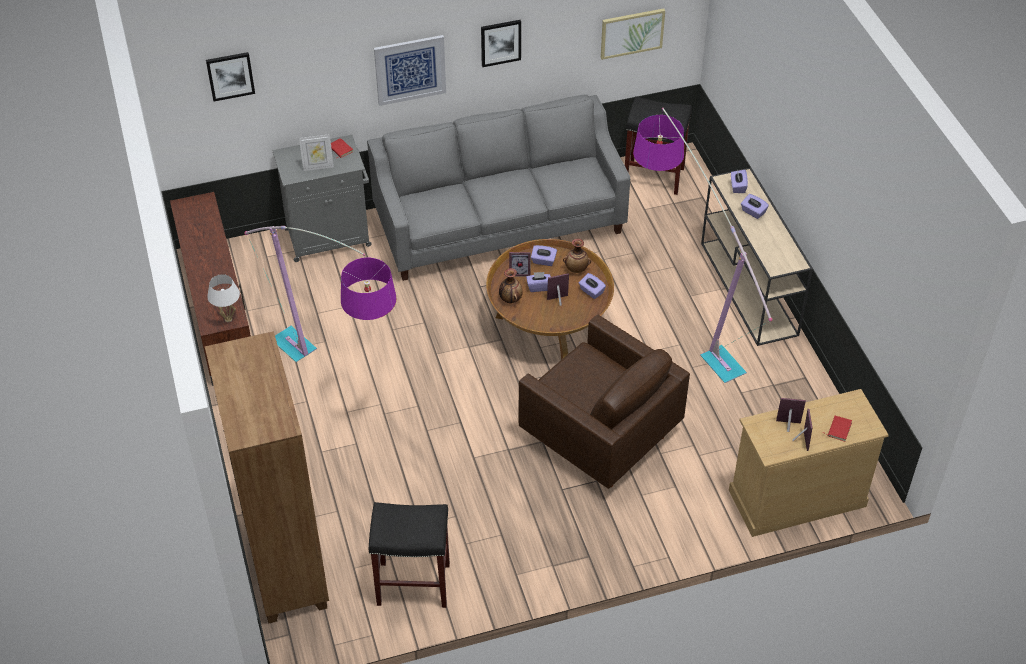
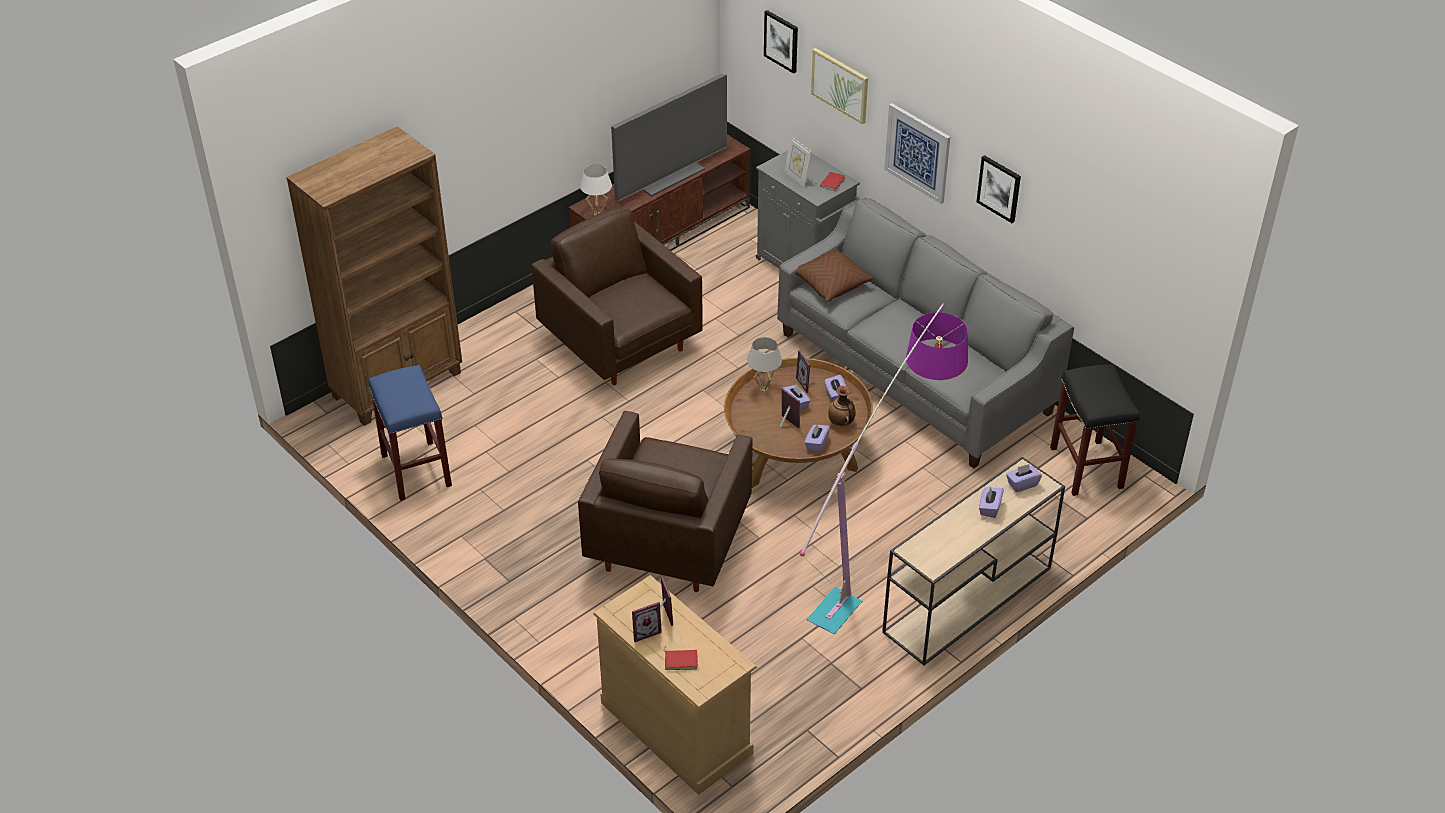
camera: 65 degrees right, 5 degrees down
(208, 254) = (668, 175): none -> television
(340, 386) = (621, 343): floor lamp -> brown armchair
(414, 583) = (417, 471): black stool -> blue stool
(425, 210) = (830, 283): none -> brown pillow
(510, 299) = (763, 389): vase -> white table lamp
(632, 33) = (1127, 284): picture -> picture (840, 85)

